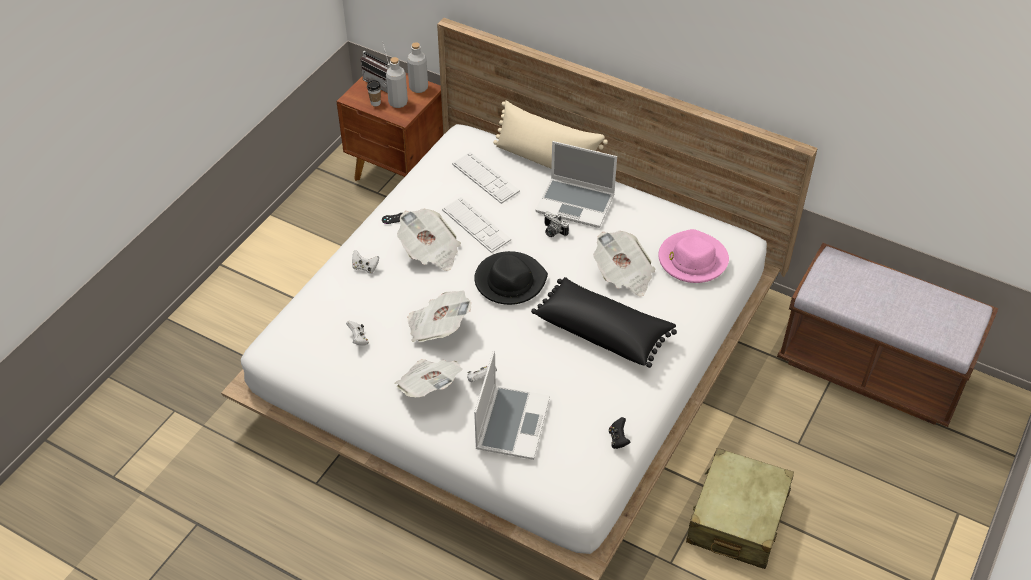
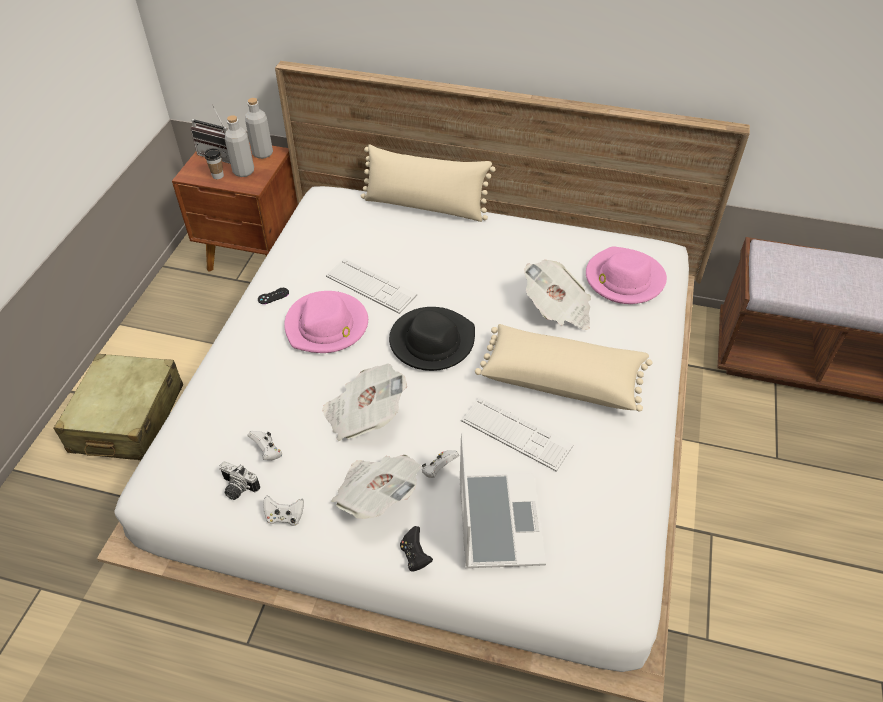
camera: 15 degrees left, 0 degrees up
(365, 267) = (252, 360): white game controller -> white game controller (284, 516)
(430, 251) = (327, 326): newspaper -> pink hat
(485, 178) = (364, 234): keyboard -> keyboard (516, 433)
(552, 232) = (460, 277): camera -> camera (237, 489)
(576, 203) = (474, 243): laptop -> none
(603, 331) = (562, 378): black pillow -> beige pillow
(618, 439) = (635, 511): black game controller -> black game controller (415, 556)
(737, 519) = (755, 563): beige suitcase -> beige suitcase (127, 419)

